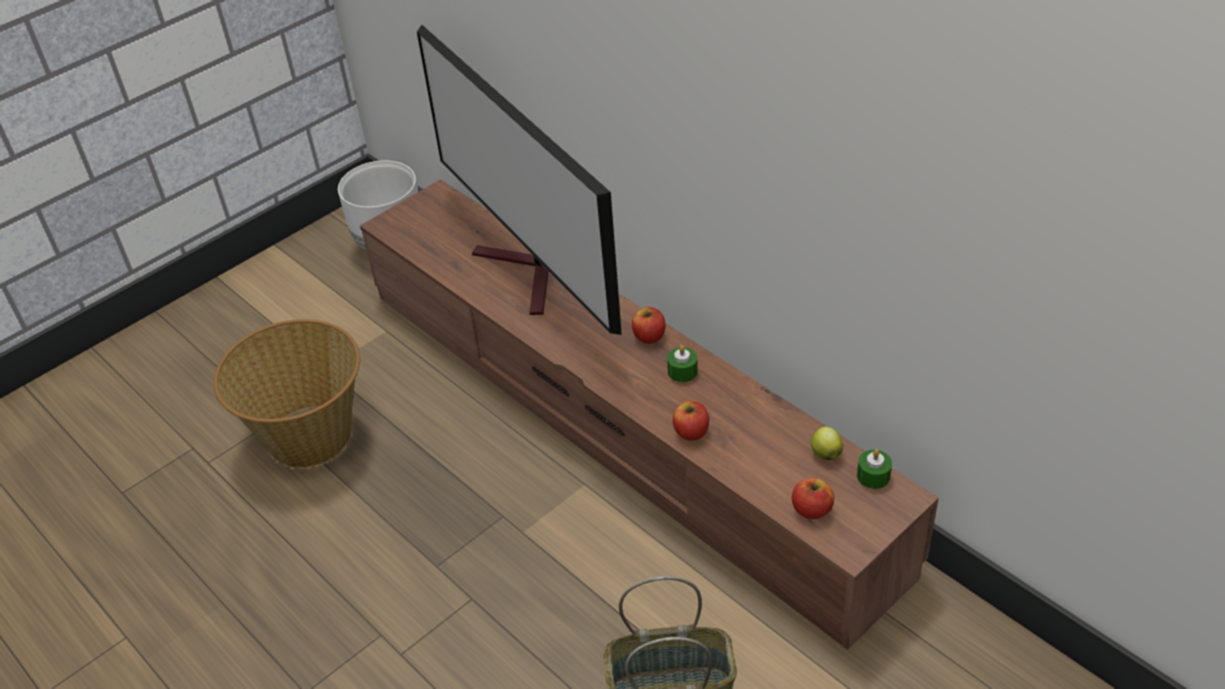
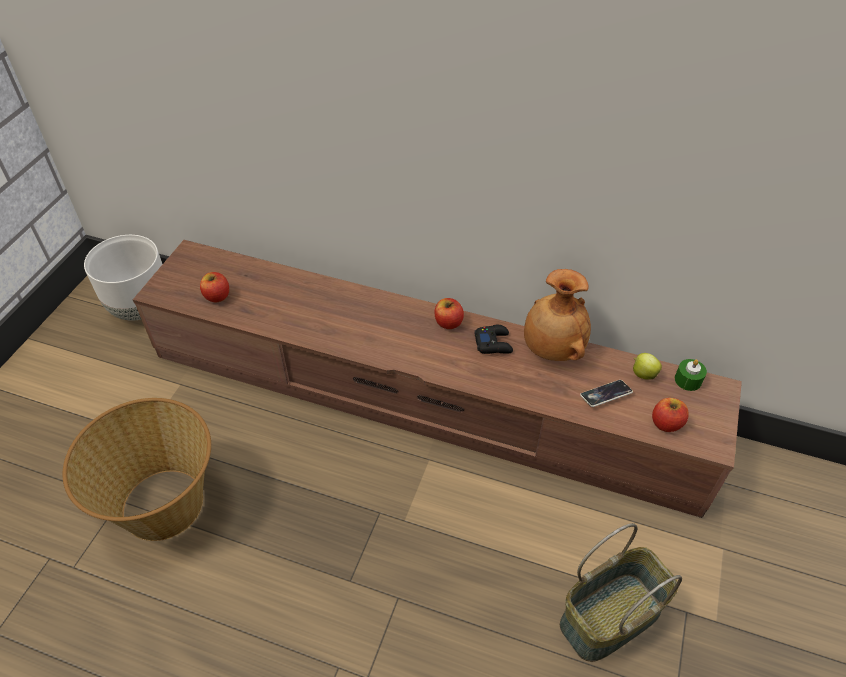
camera: 30 degrees left, 5 degrees up
(528, 274) = (315, 300): television -> none
(682, 371) = (493, 343): green candle -> black game controller
(691, 432) = (534, 391): apple -> apple (217, 296)
(742, 396) = (552, 348): none -> brown vase
(766, 460) = (605, 395): none -> phone

